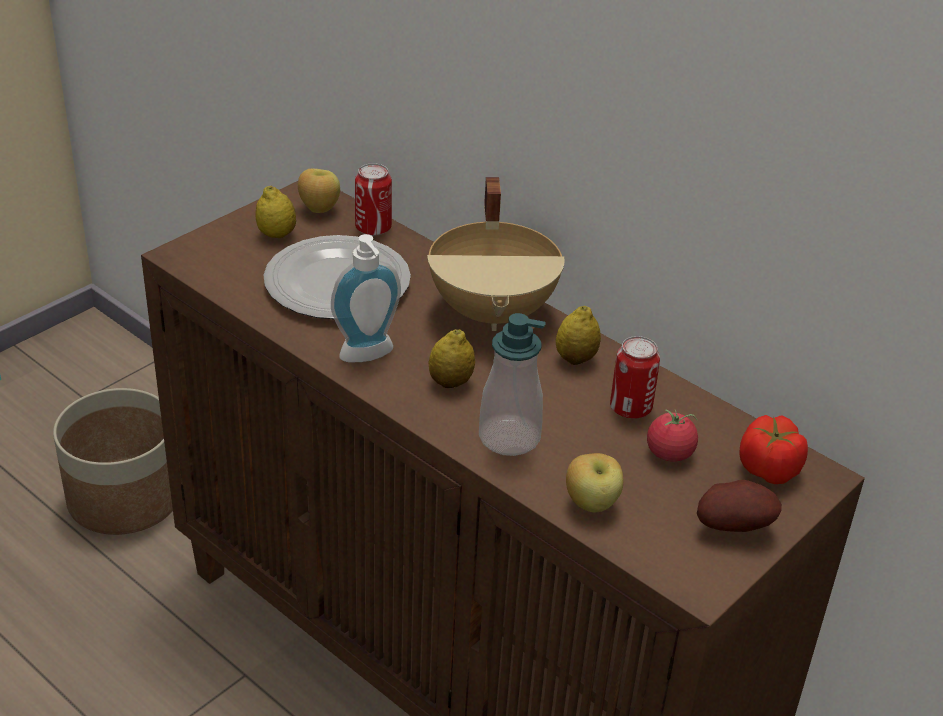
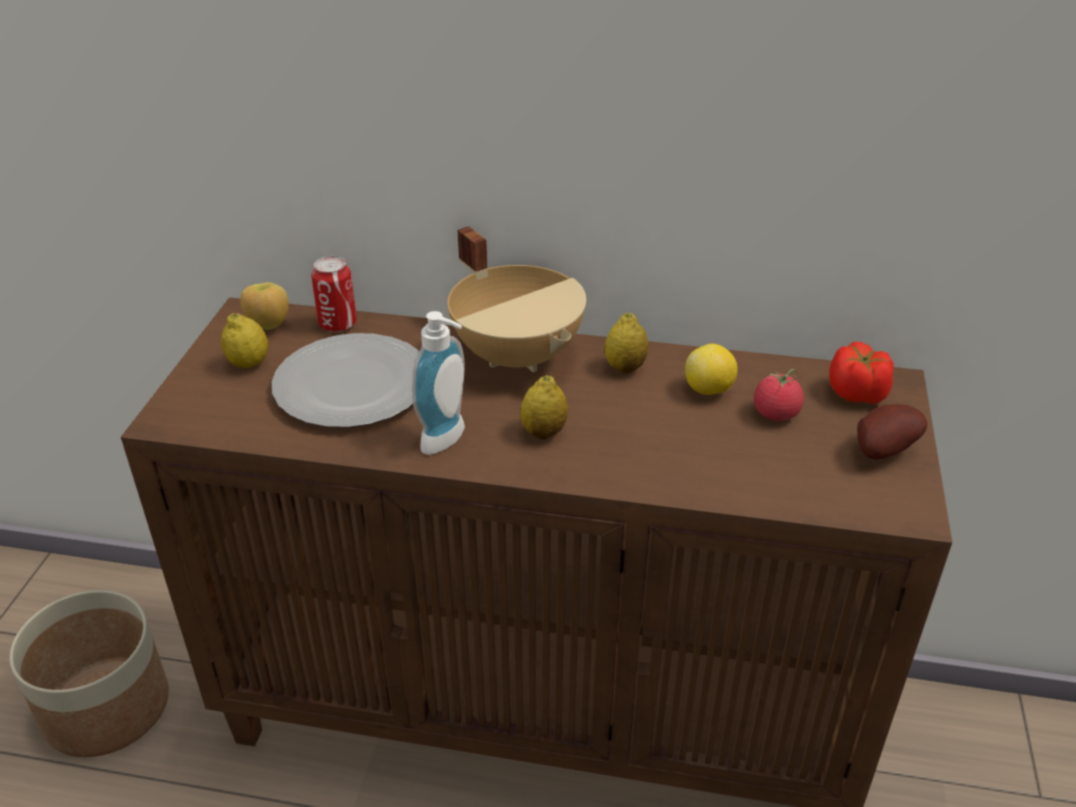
camera: 30 degrees left, 0 degrees up
(509, 437) = (641, 458): soap dispenser -> none
(592, 504) = (764, 484): apple -> none
(630, 408) = (709, 390): can -> lemon

